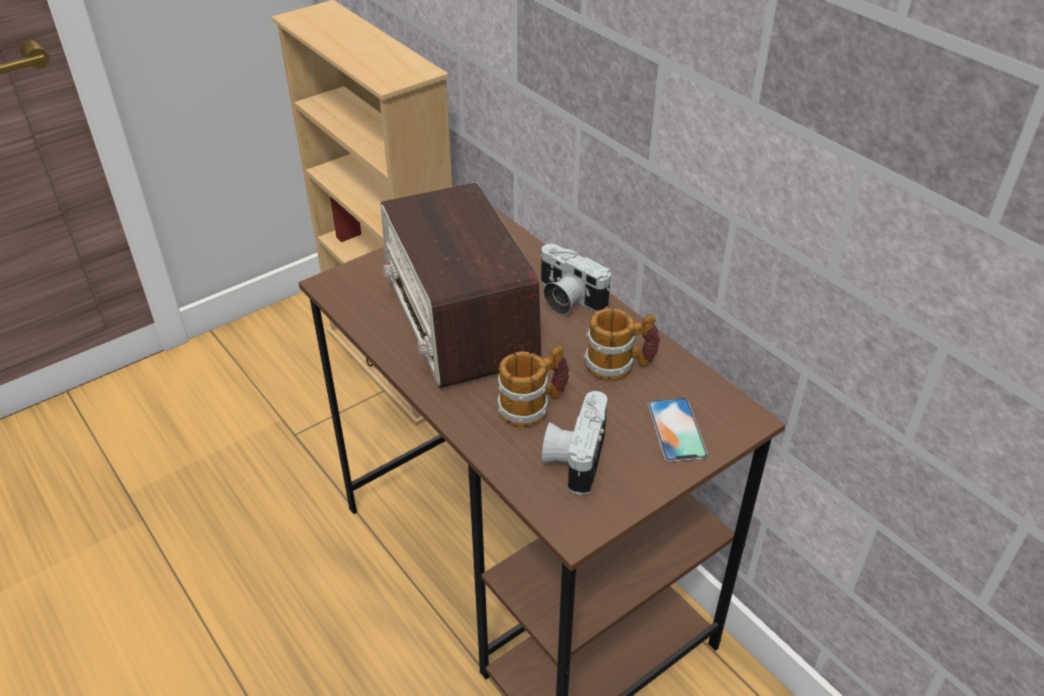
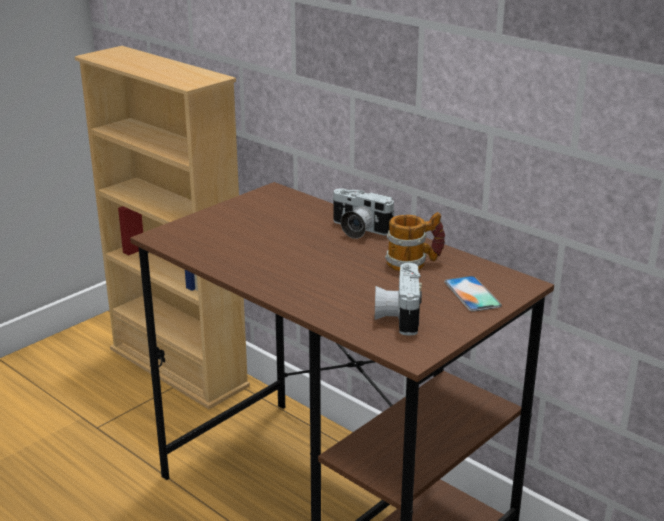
camera: 10 degrees left, 15 degrees down
(459, 318) = (275, 247): radio -> none
(533, 406) = (354, 291): mug -> none

